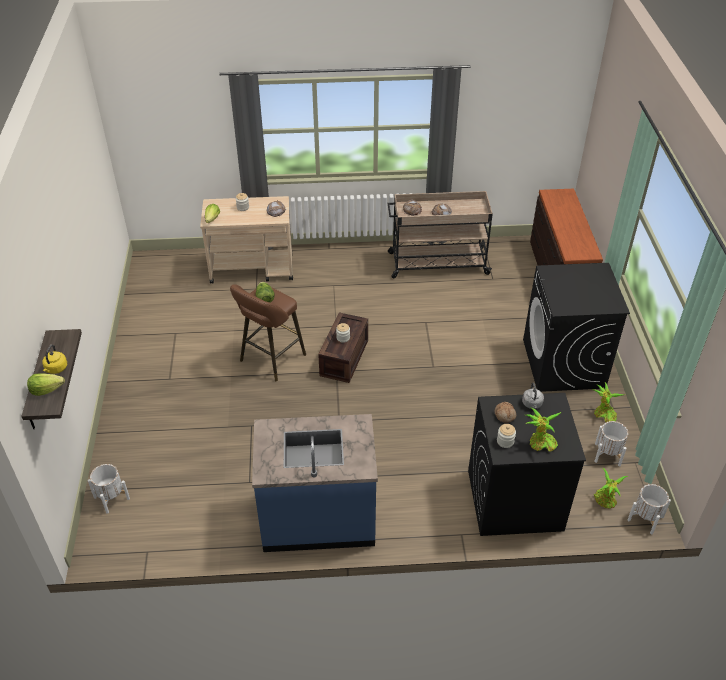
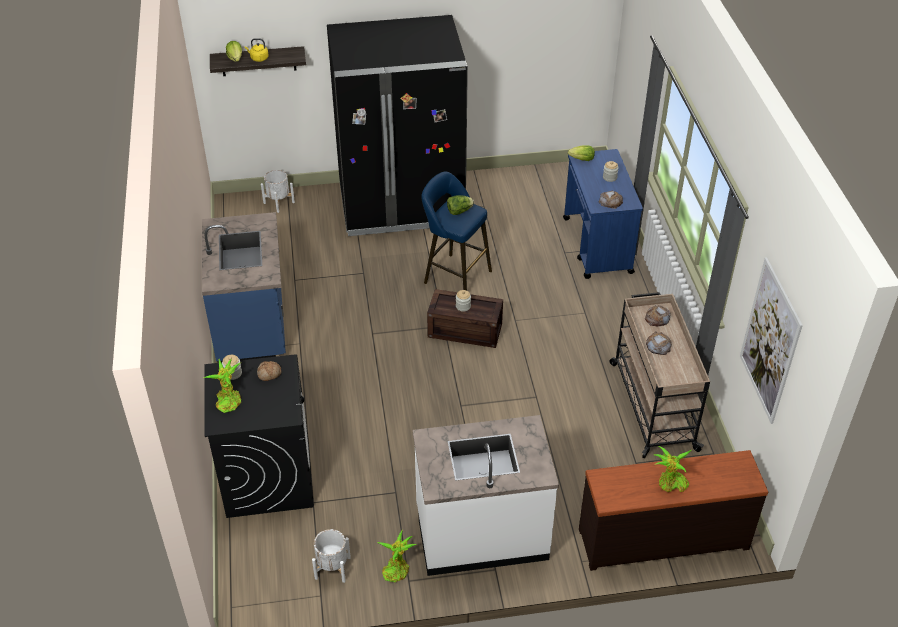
camera: 85 degrees right, 0 degrees up
(153, 392) = (401, 205): none -> black fridge
(252, 269) = (597, 246): beige cart -> blue cart
(270, 360) = (454, 275): brown stool -> blue stool
(515, 122) = (770, 341): none -> picture
(532, 404) = (283, 396): grey kettle -> none
(563, 364) = (481, 533): black washing machine -> white counter
(605, 501) = (265, 559): potted plant -> potted plant (670, 484)
(645, 518) = (239, 596): white planter -> none

